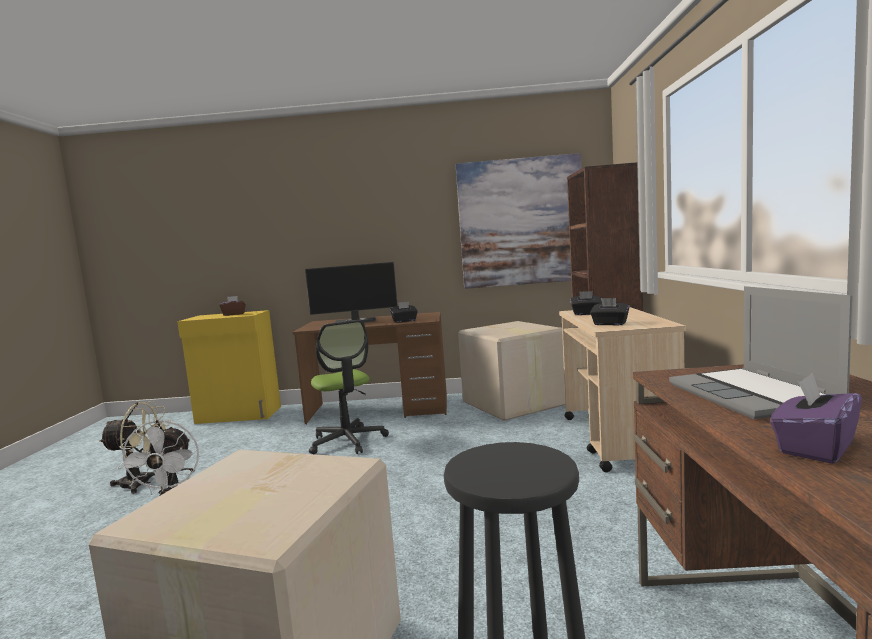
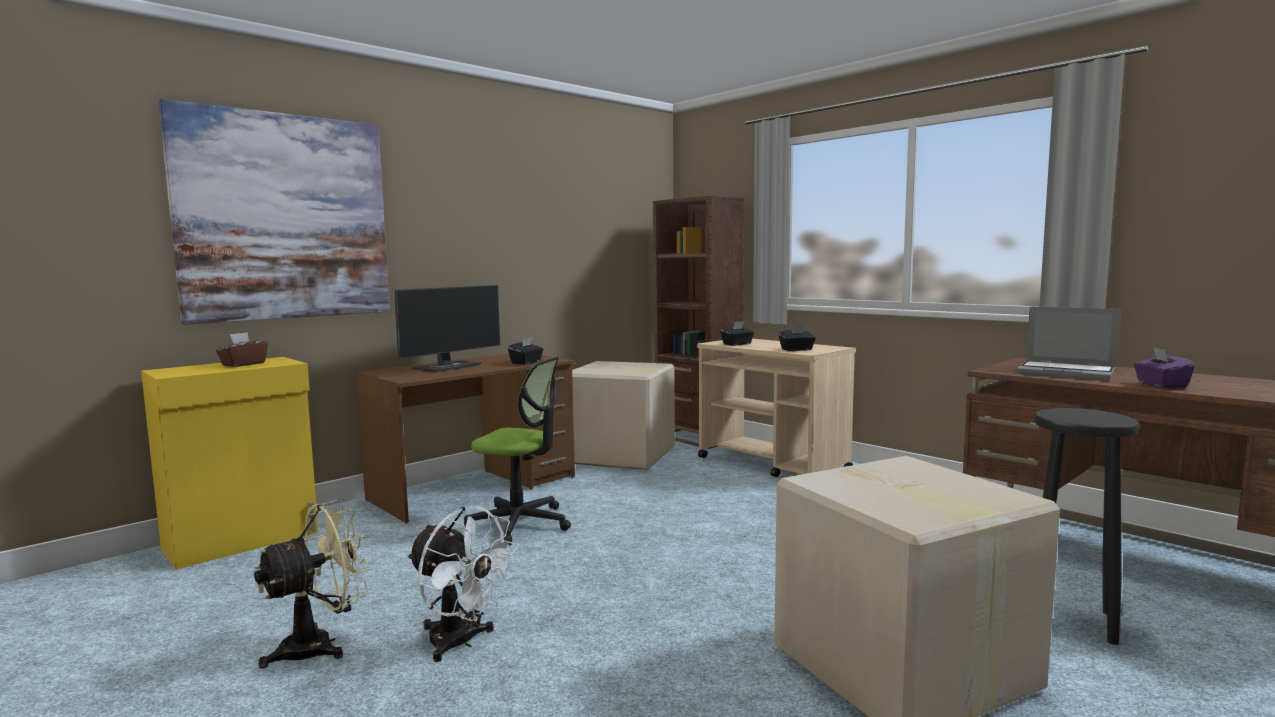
camera: 45 degrees left, 0 degrees up
(520, 222) = (599, 245): picture -> picture (285, 217)

